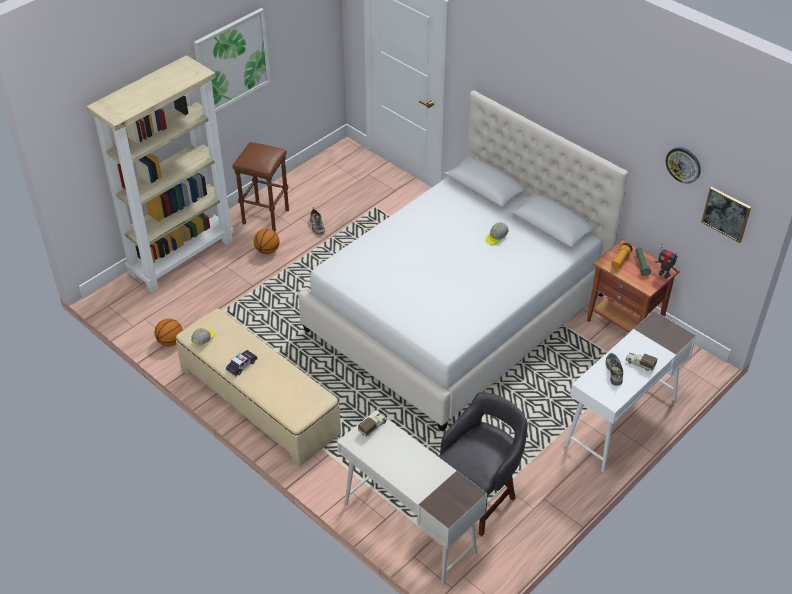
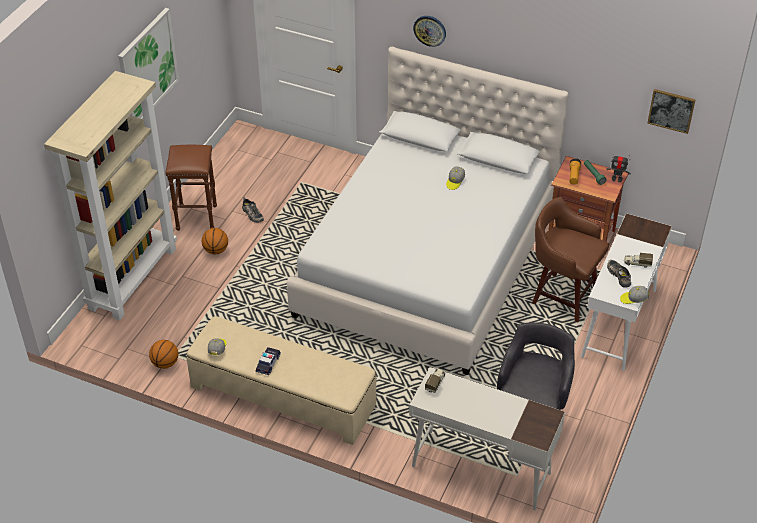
camera: 20 degrees left, 0 degrees up
(575, 380) = (562, 296): none -> brown stool
(617, 399) = (633, 299): none -> cap
(683, 164) = (624, 74): wall clock -> wall clock (430, 30)

